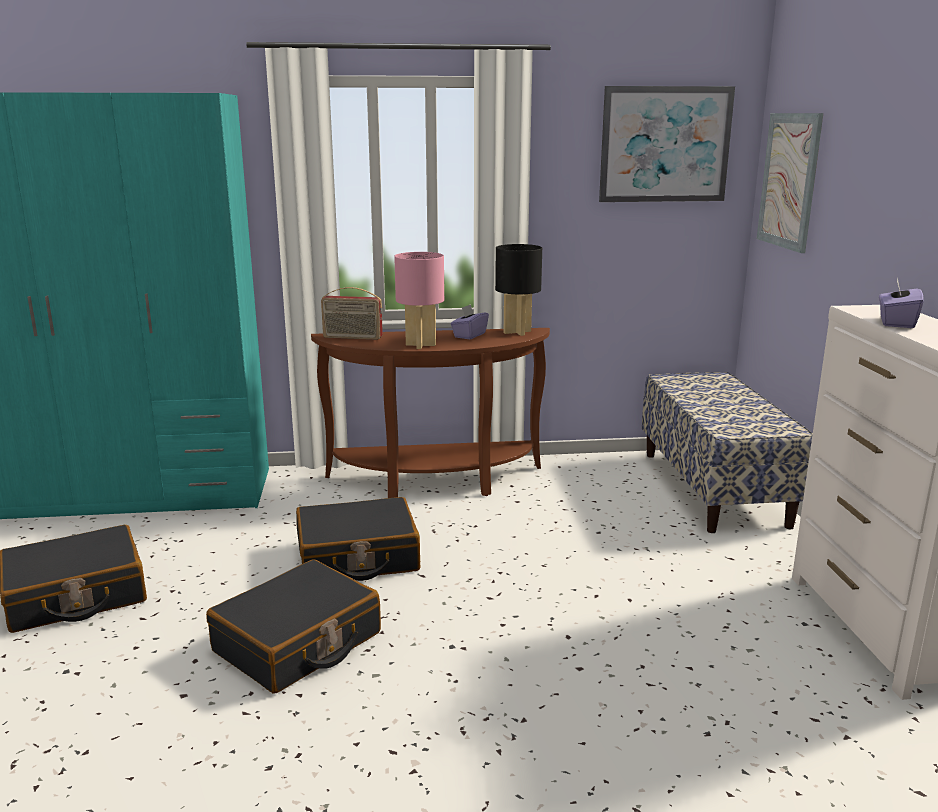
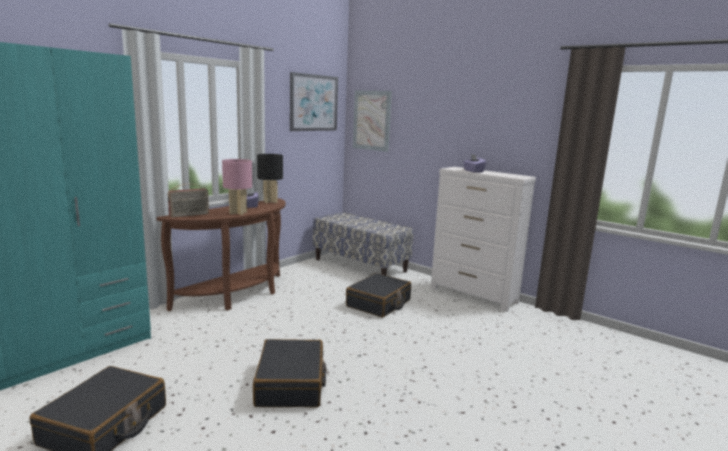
camera: 45 degrees left, 5 degrees down
(357, 557) = (255, 339): black suitcase -> black suitcase (379, 303)

